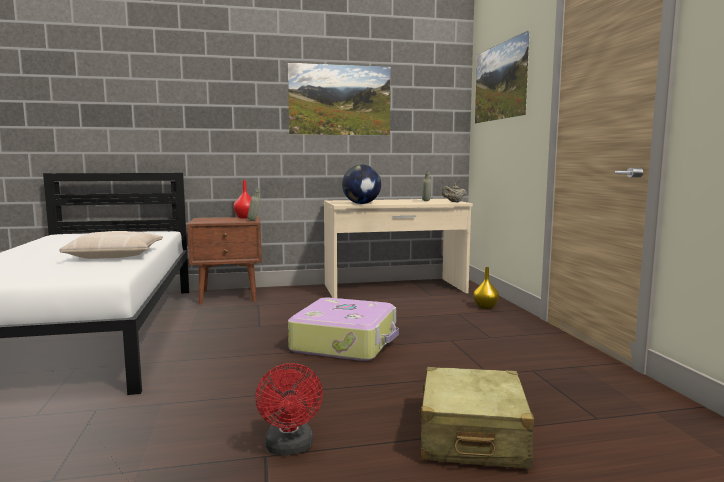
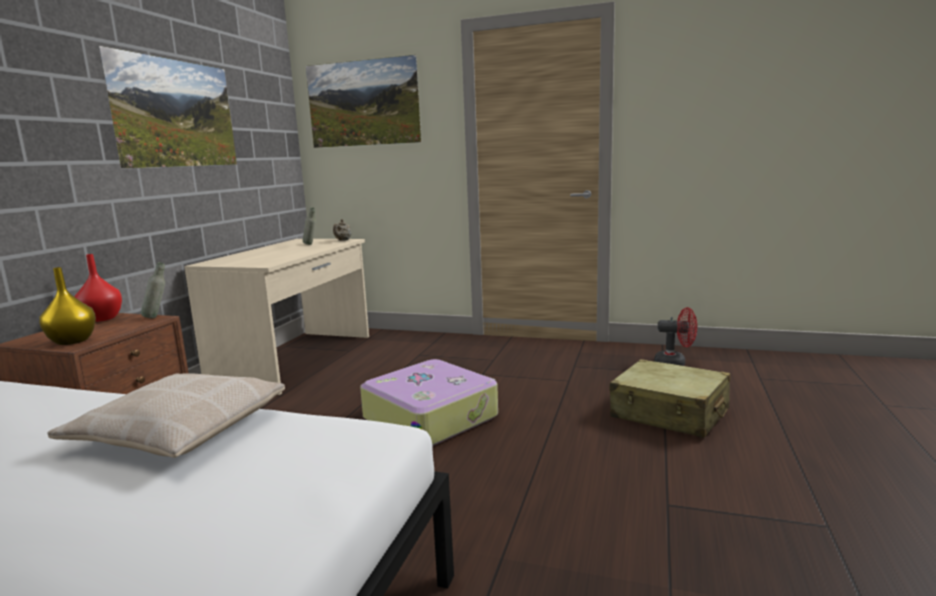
camera: 60 degrees left, 5 degrees up
(290, 448) = (657, 489): red fan -> red fan (675, 363)
(361, 203) = (277, 259): globe -> none
(485, 307) = (418, 341): yellow vase -> yellow vase (71, 341)

